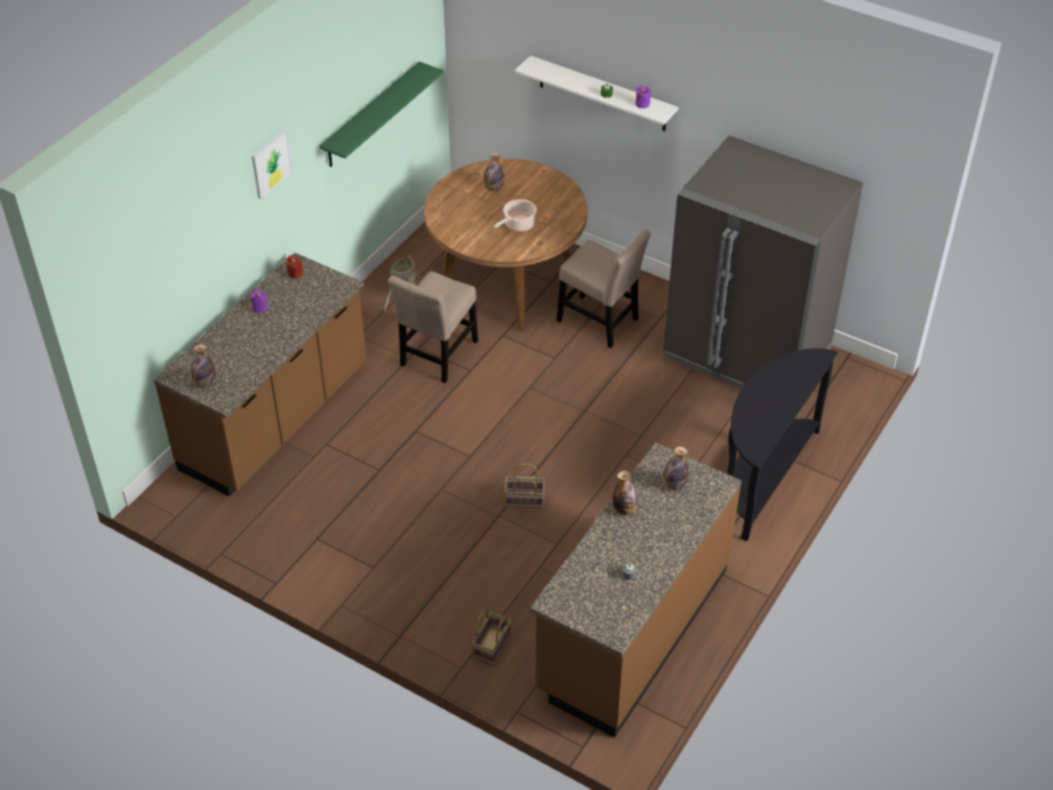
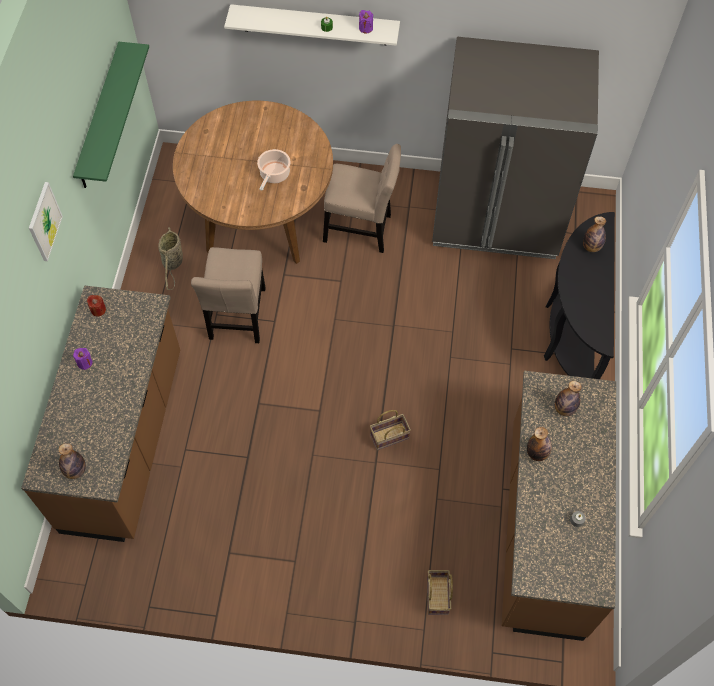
camera: 25 degrees left, 15 degrees up
(493, 188) = (230, 142): bottle -> bottle (591, 247)

